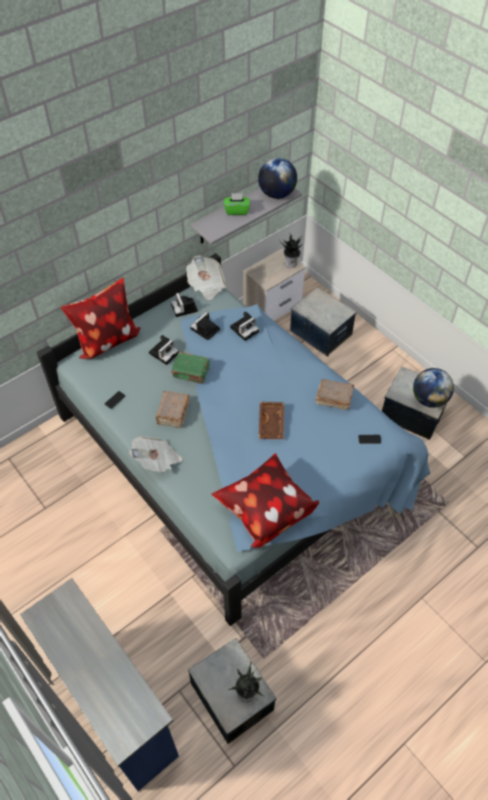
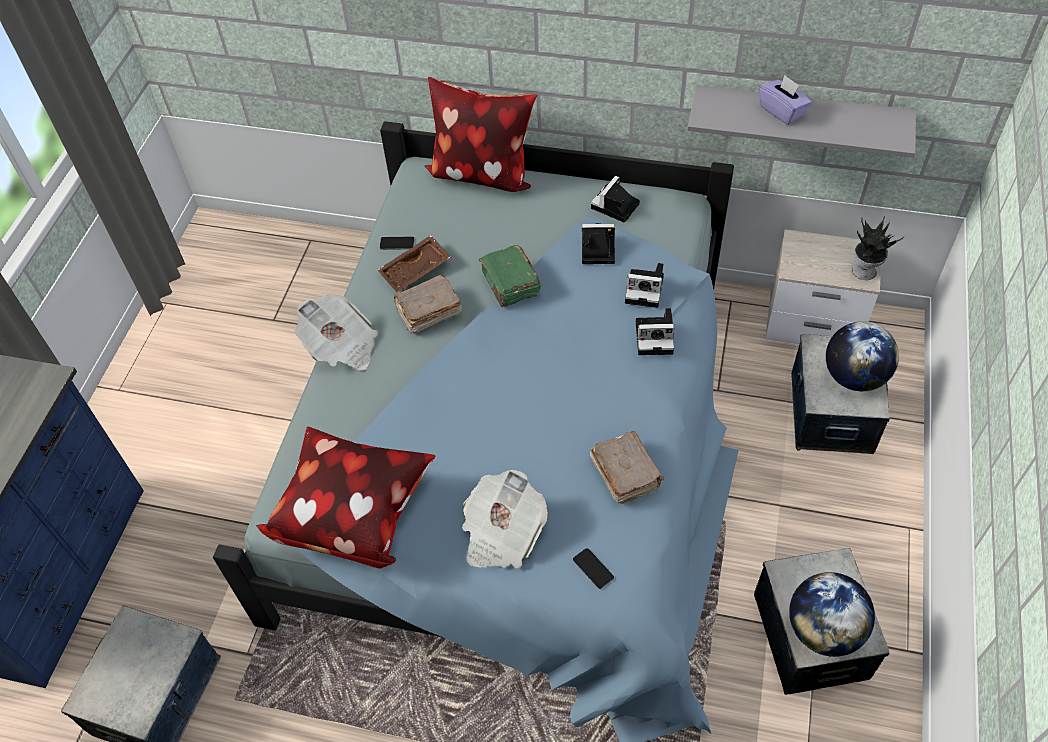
camera: 55 degrees right, 0 degrees up
(164, 352) = (519, 237): camera -> camera (656, 337)
(206, 285) = (680, 200): newspaper -> newspaper (501, 533)
(237, 211) = (782, 111): green tissue box -> purple tissue box
(247, 692) = (131, 697): potted plant -> none
(272, 424) = (507, 427): brown tray -> brown tray (416, 271)
(276, 194) = (873, 129): globe -> globe (854, 377)

